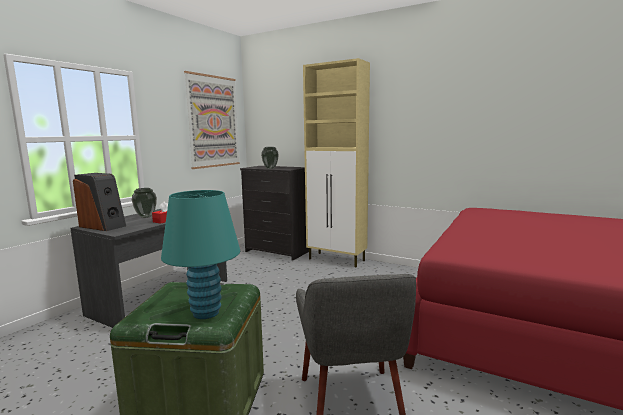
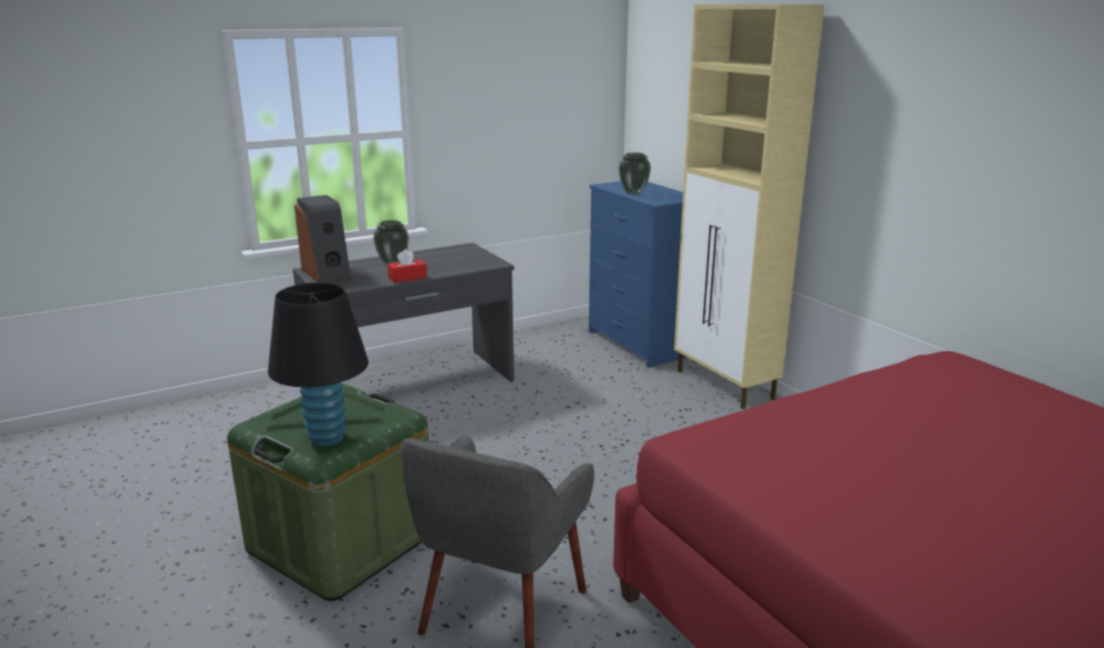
camera: 30 degrees right, 10 degrees up
(206, 313) = (327, 438): turquoise table lamp -> black table lamp
(213, 121) = (554, 96): picture -> none
(277, 252) = (639, 344): black dresser -> blue dresser

